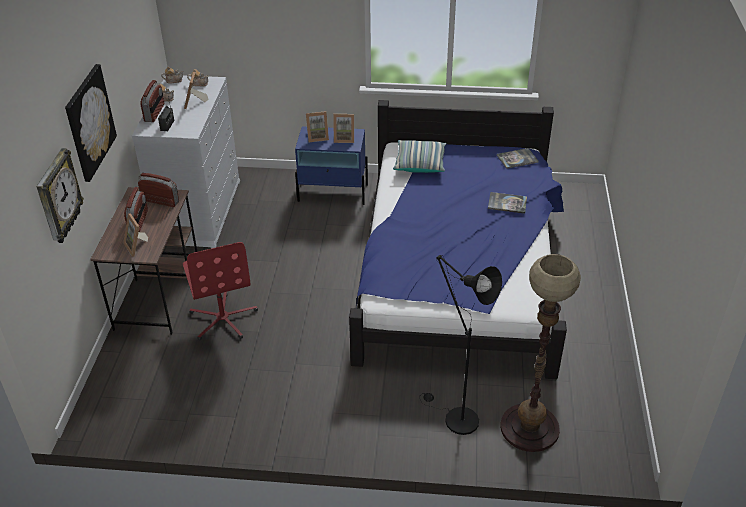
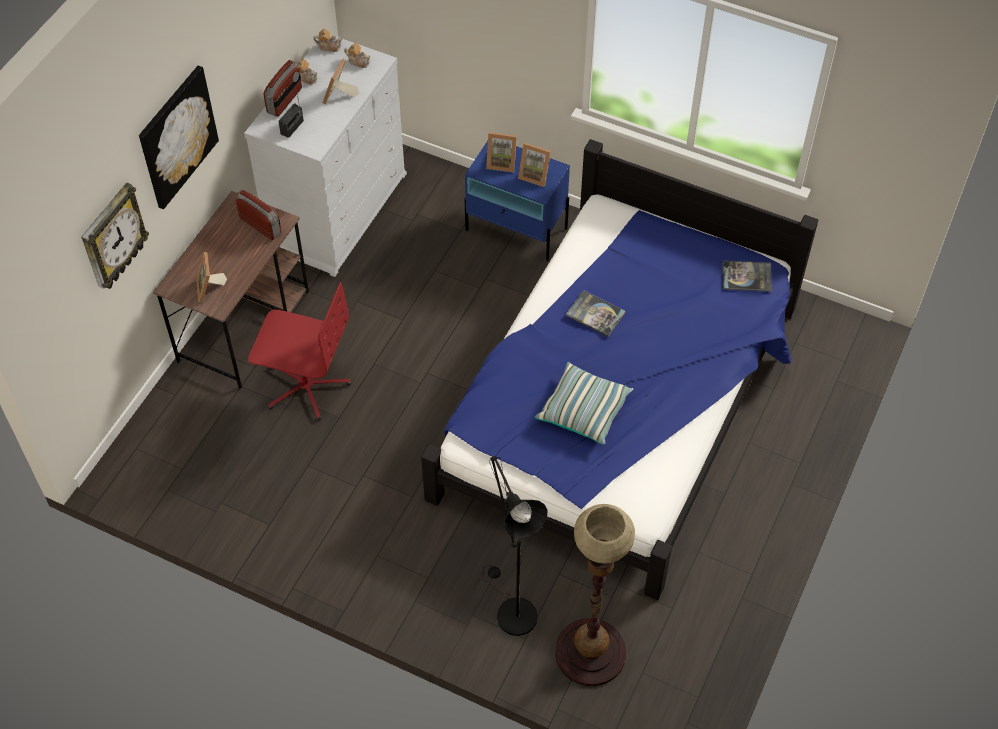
camera: 20 degrees right, 15 degrees up
(138, 221) = (224, 251): radio -> none
(223, 318) = (306, 385): red office chair -> red office chair turned 75 degrees counterclockwise
(420, 163) = (614, 246): pillow -> pillow (583, 410)
(507, 203) = (691, 349): book -> book (595, 314)

